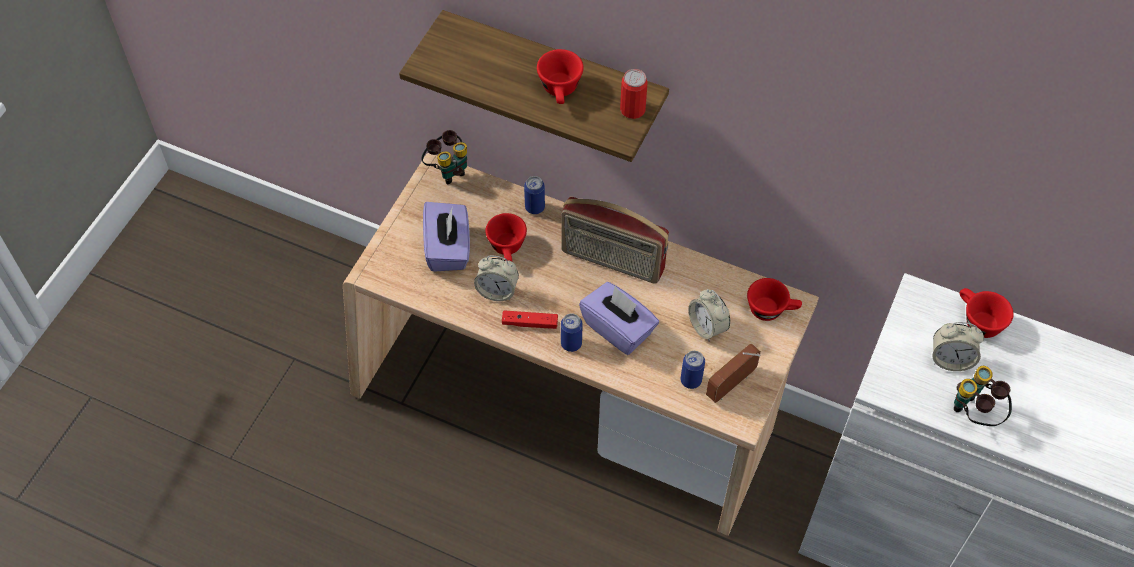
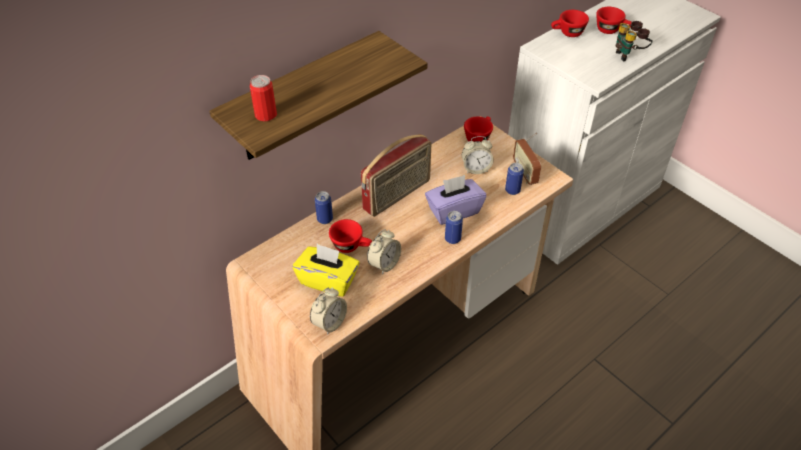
camera: 65 degrees left, 10 degrees down
(448, 170) = (255, 257): binoculars -> none
(448, 249) = (328, 280): purple tissue box -> yellow tissue box
(530, 323) = (423, 255): red game controller -> none
(561, 91) = (344, 75): red cup -> red cup (611, 30)
(632, 109) = (386, 49): can -> can (266, 115)
(950, 359) = (589, 51): alarm clock -> alarm clock (329, 323)

